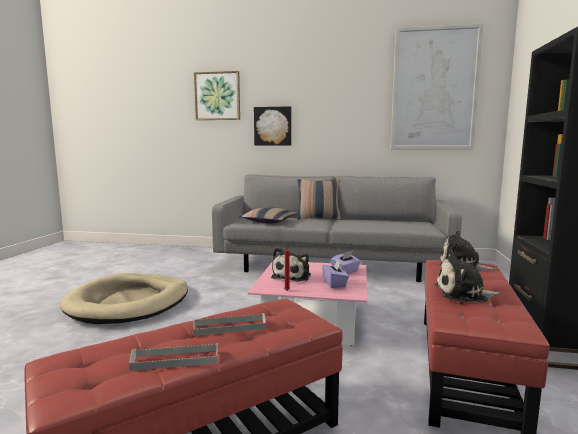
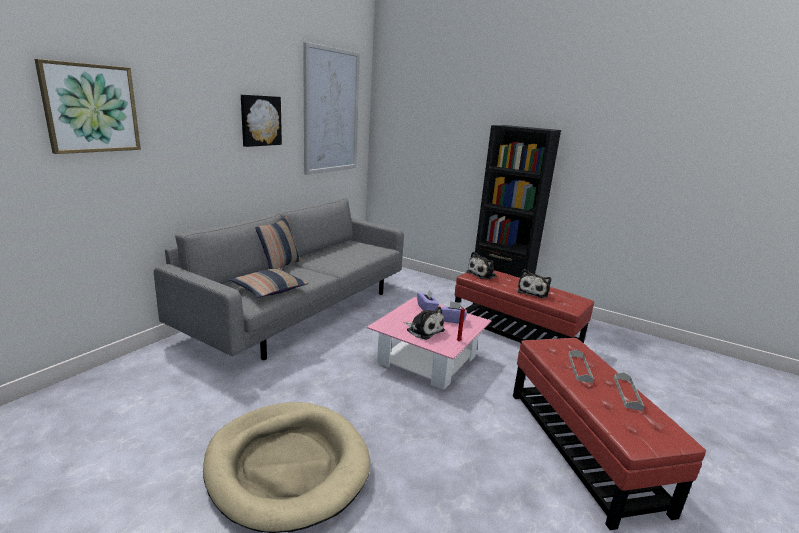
camera: 70 degrees left, 10 degrees up
(273, 126) = (187, 156): picture -> picture (260, 120)

